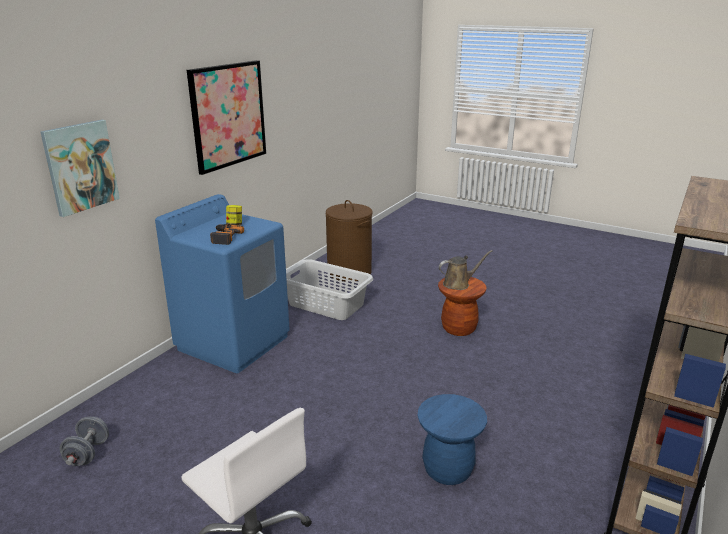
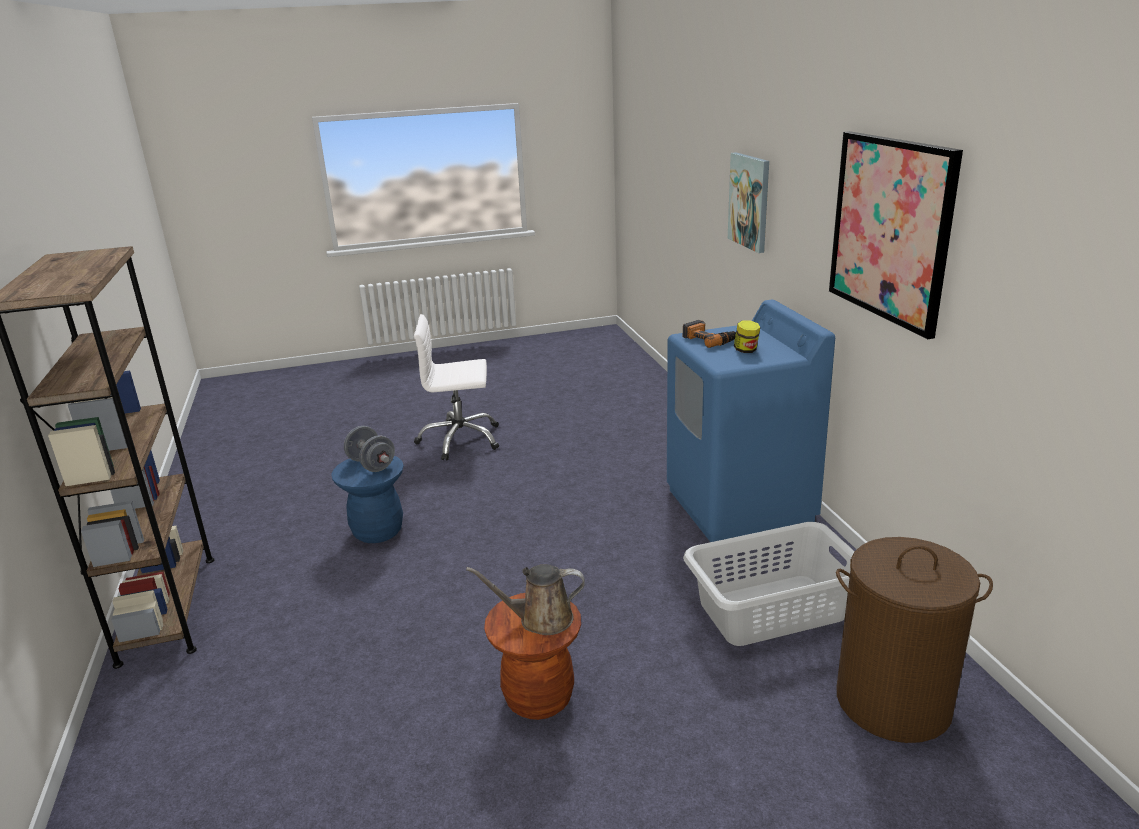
camera: 135 degrees right, 0 degrees up
(88, 453) = (640, 412): grey dumbbell -> grey dumbbell (371, 464)
(458, 284) = (540, 619): brown watering can -> brown watering can turned 60 degrees clockwise

